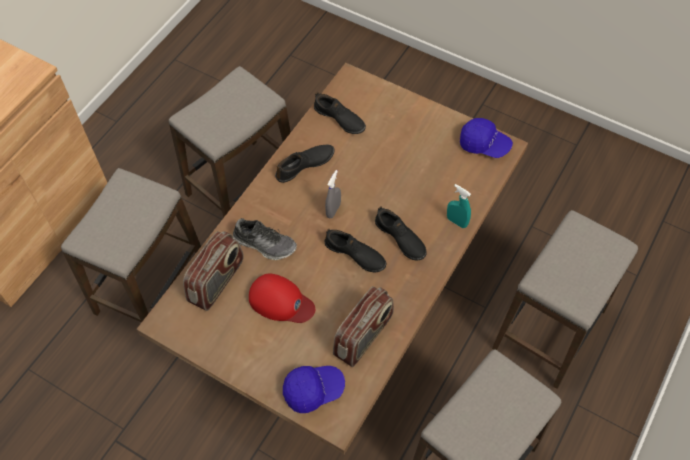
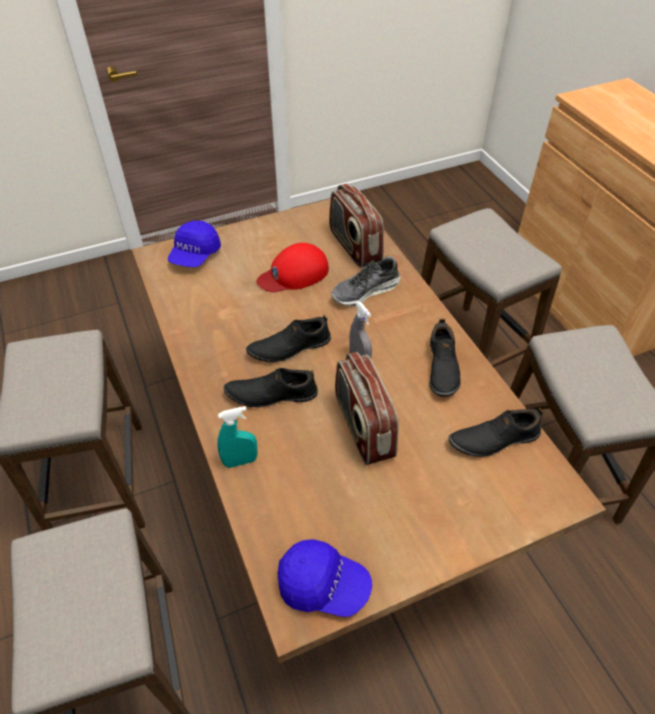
camera: 125 degrees right, 10 degrees down
(364, 336) = (202, 307): radio -> radio (363, 427)
(484, 144) = (323, 585): blue cap -> blue cap turned 135 degrees counterclockwise

